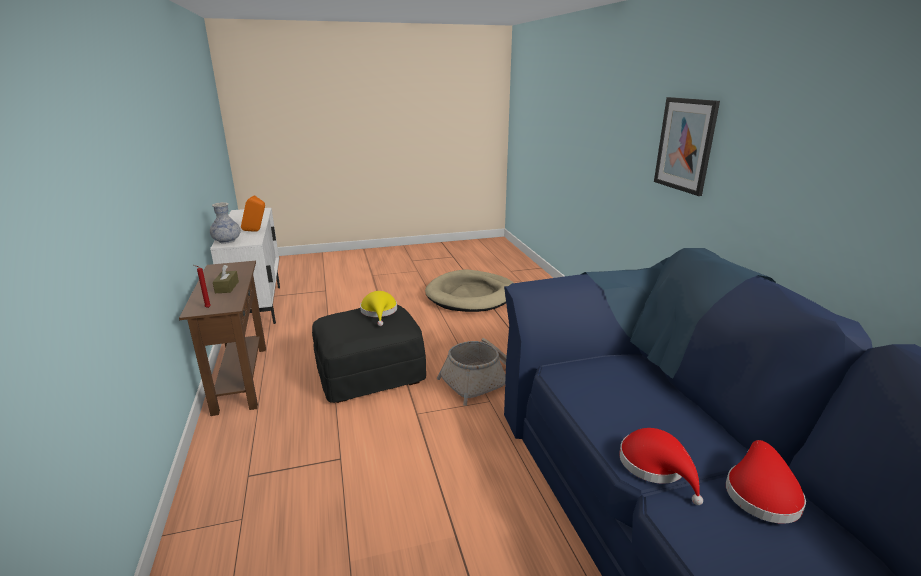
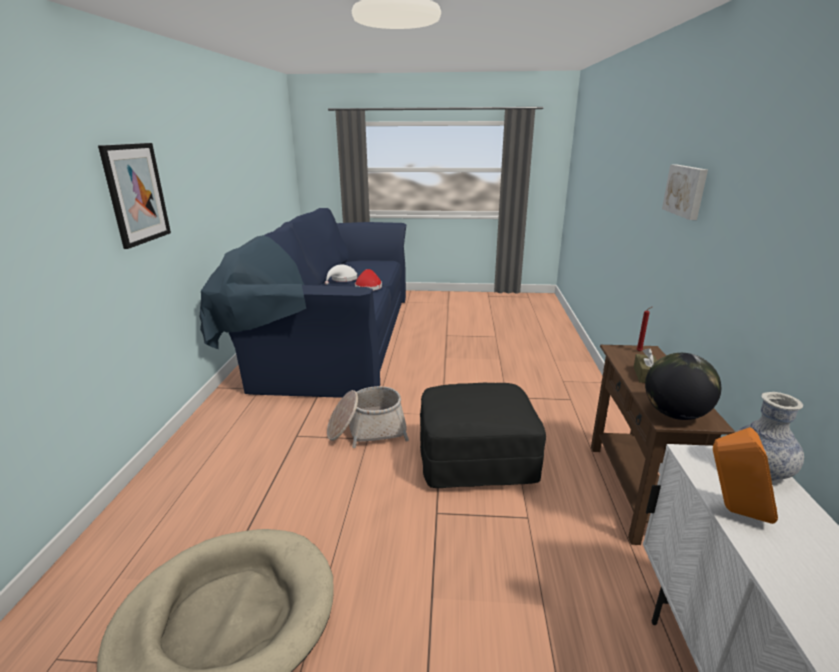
camera: 160 degrees left, 0 degrees up
(122, 164) = (686, 191): none -> picture
(234, 267) = (675, 414): none -> globe
(379, 312) = (463, 397): yellow hat -> none
(760, 492) = (342, 279): red hat -> white hat

